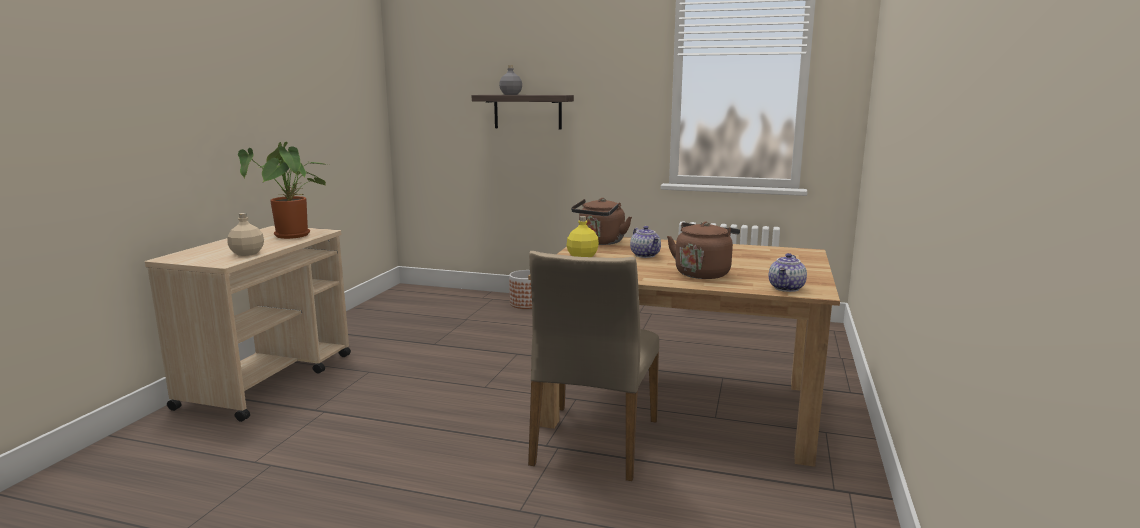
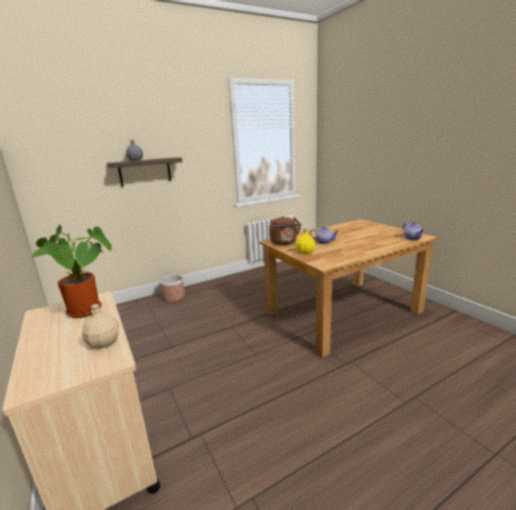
camera: 45 degrees left, 5 degrees up
(593, 442) = (355, 349): beige chair -> none
(703, 273) = (371, 242): brown kettle -> none

